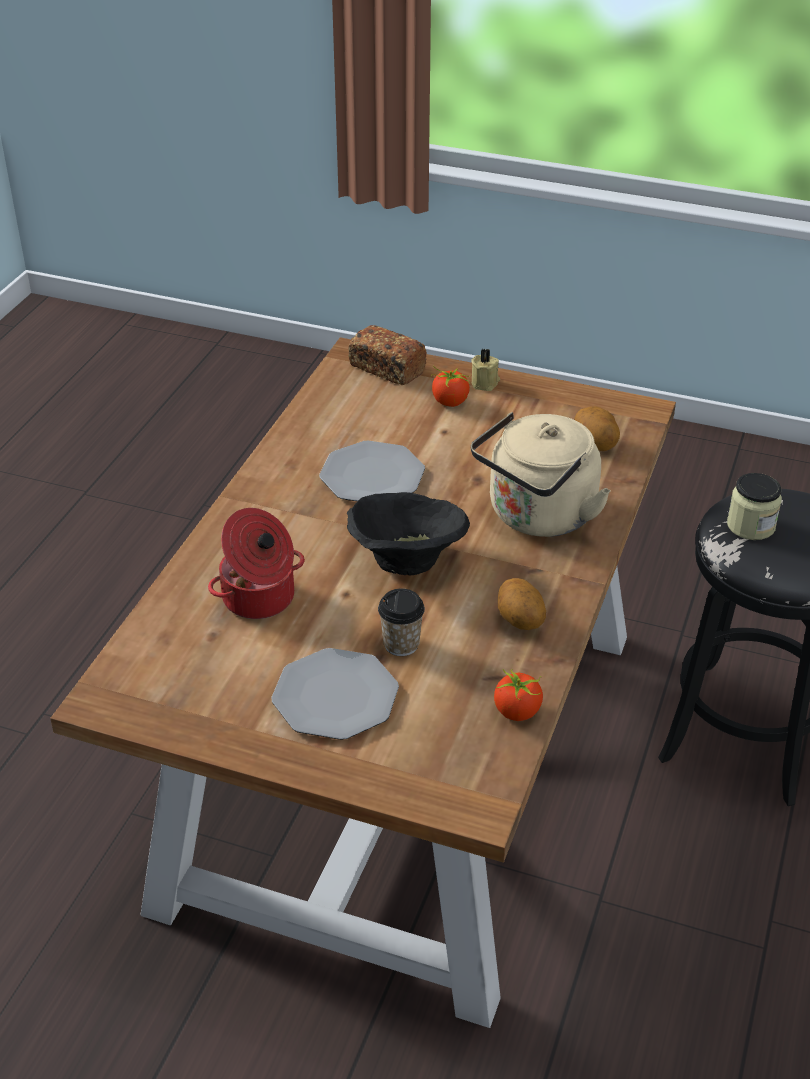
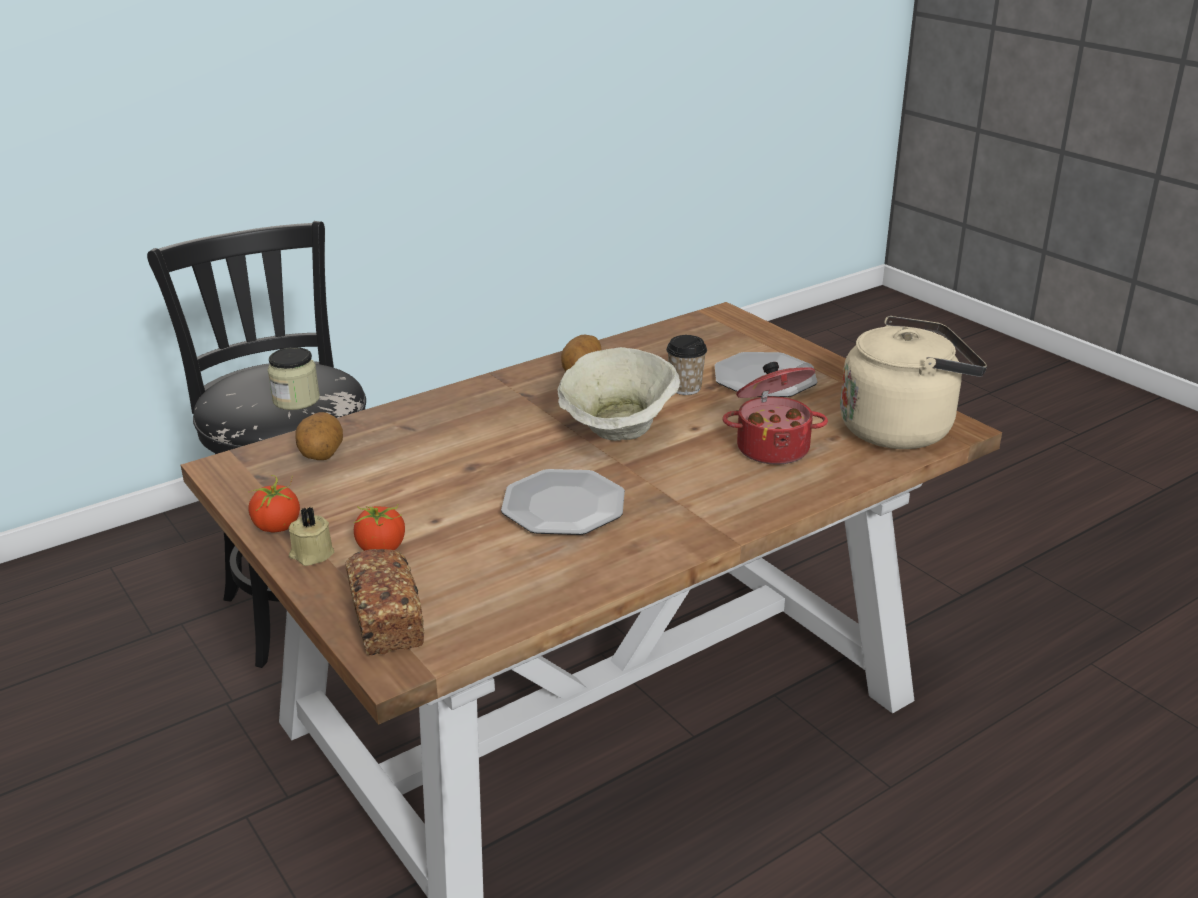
camera: 145 degrees left, 10 degrees down
(406, 560) = (618, 432): black bowl -> beige bowl
(517, 712) = (647, 338): tomato -> tomato (277, 526)
(538, 517) = (467, 423): beige kettle -> beige kettle (902, 429)

